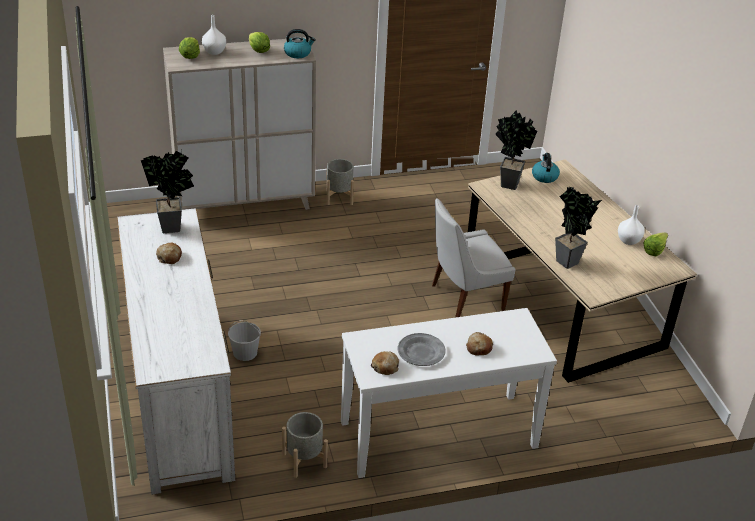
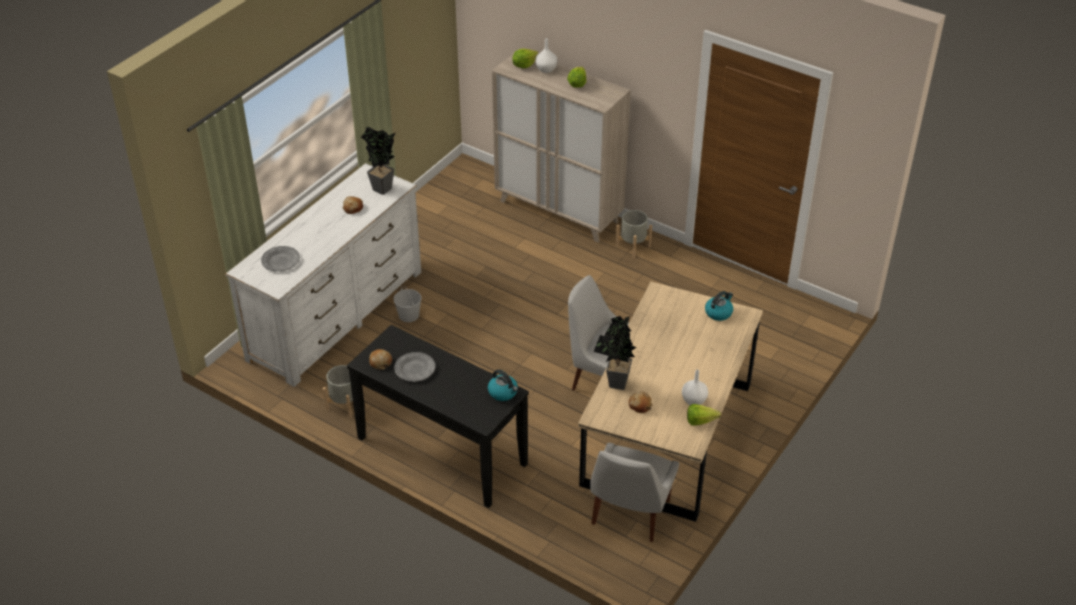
camera: 50 degrees right, 5 degrees up
(175, 339) = (280, 261): none -> grey plate
(298, 53) = (601, 100): kettle -> kettle (503, 392)
(438, 435) = (441, 451): white console table -> black console table
(478, 348) = (452, 392): bread -> bread (640, 405)
(507, 183) = (679, 299): potted plant -> none
(627, 376) = (629, 514): none -> white chair

